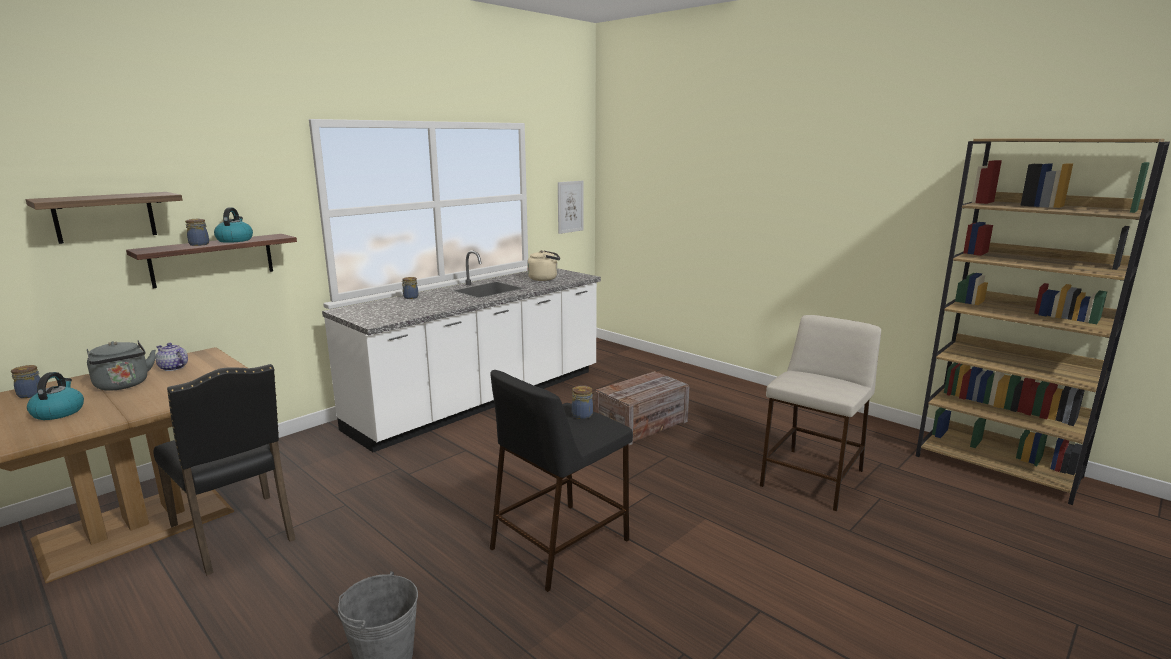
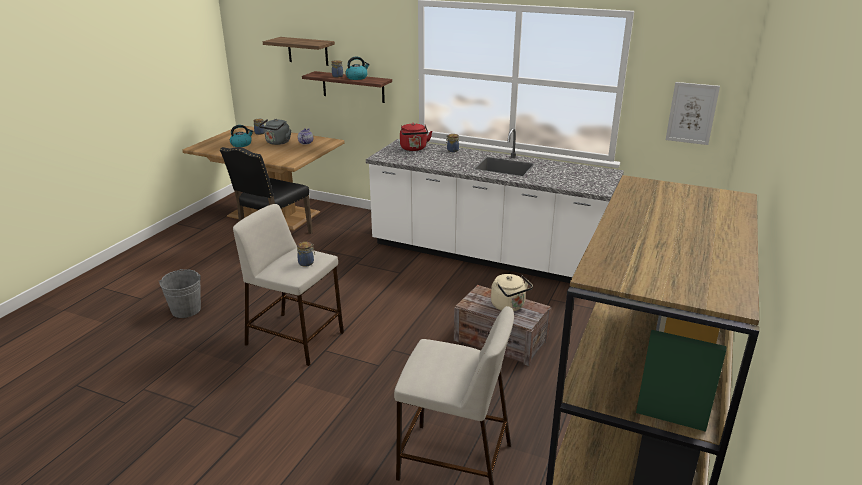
camera: 70 degrees right, 10 degrees up
(375, 308) = (414, 149): none -> red kettle
(544, 278) = (568, 177): beige kettle -> beige kettle (509, 306)
(561, 543) = (296, 338): black stool -> beige stool

